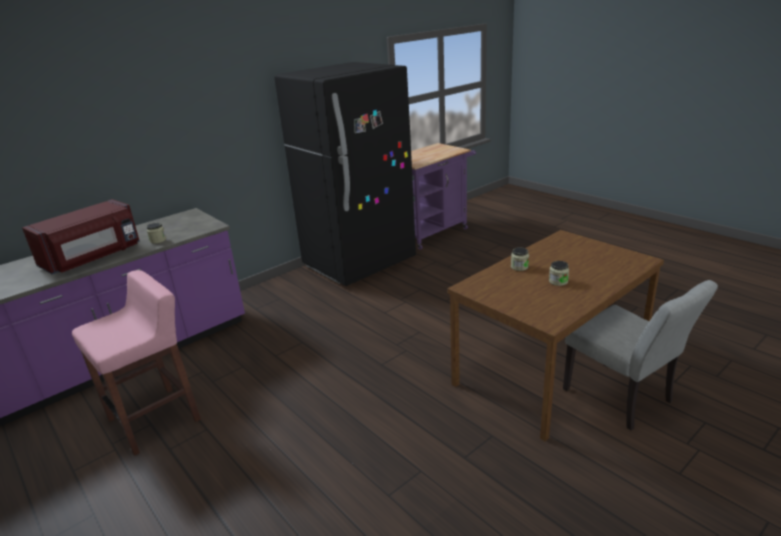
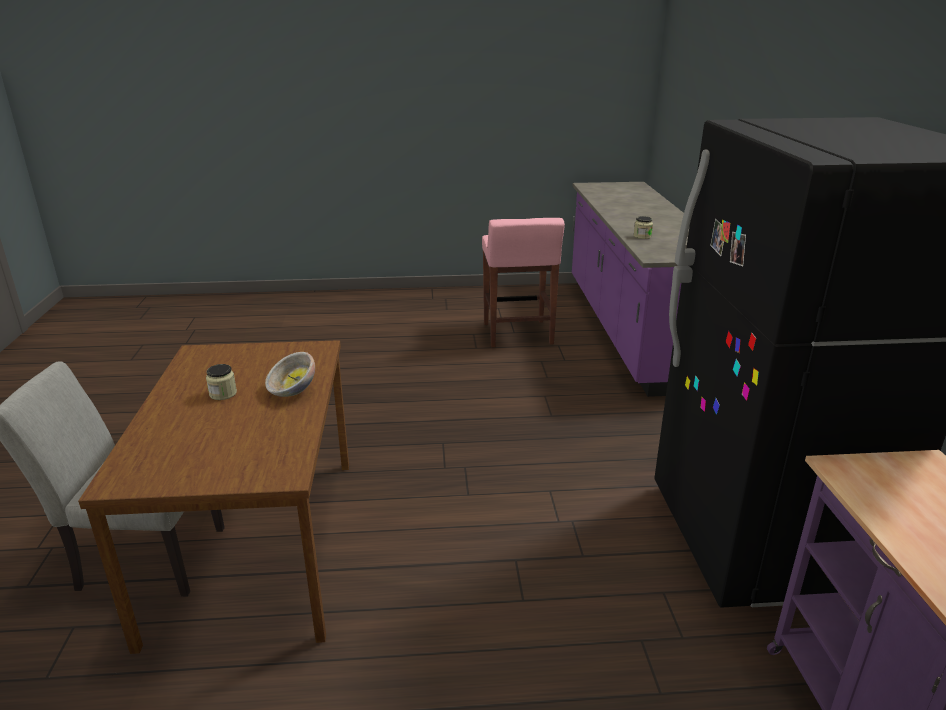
camera: 125 degrees right, 0 degrees up
(94, 257) = (631, 218): red microwave -> none
(519, 267) = (292, 392): jar -> bowl

